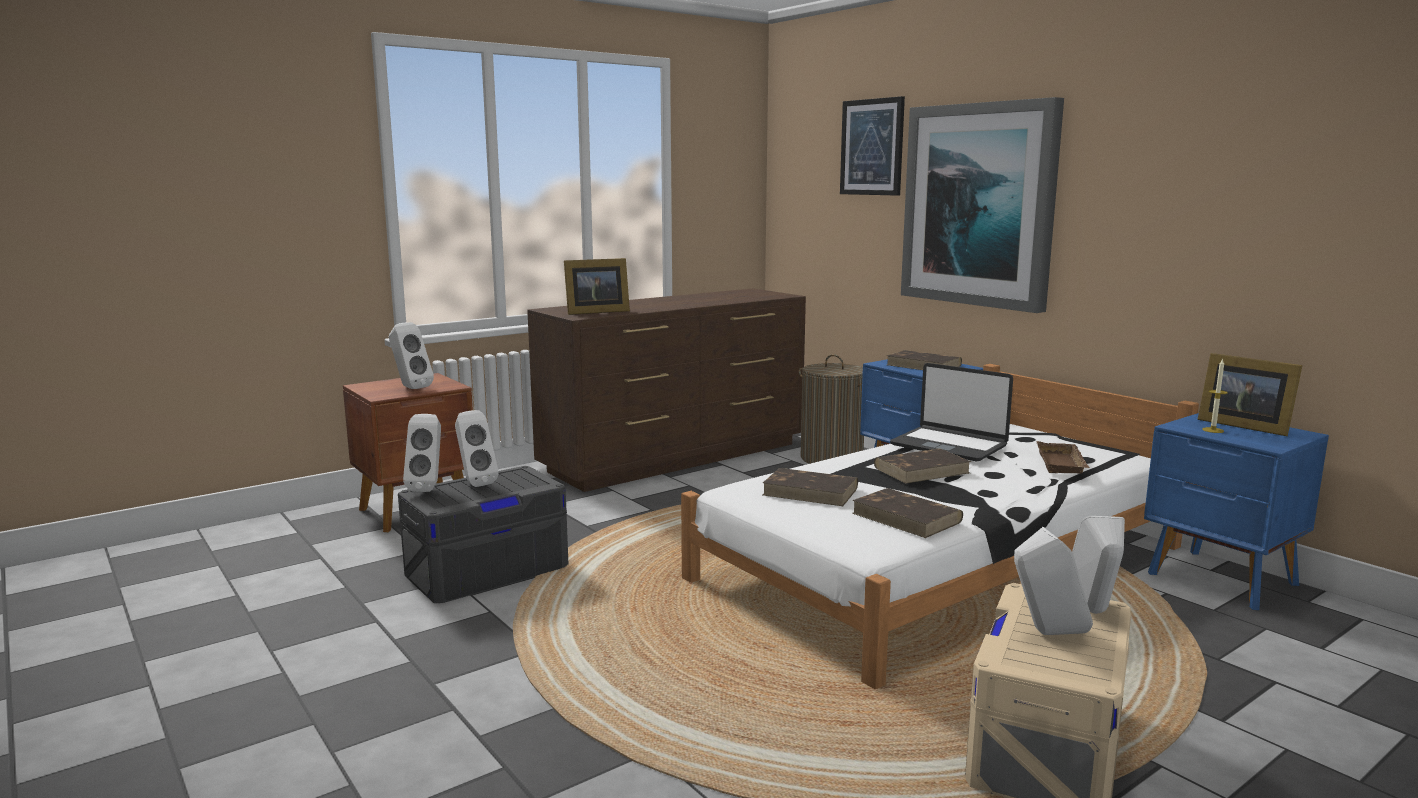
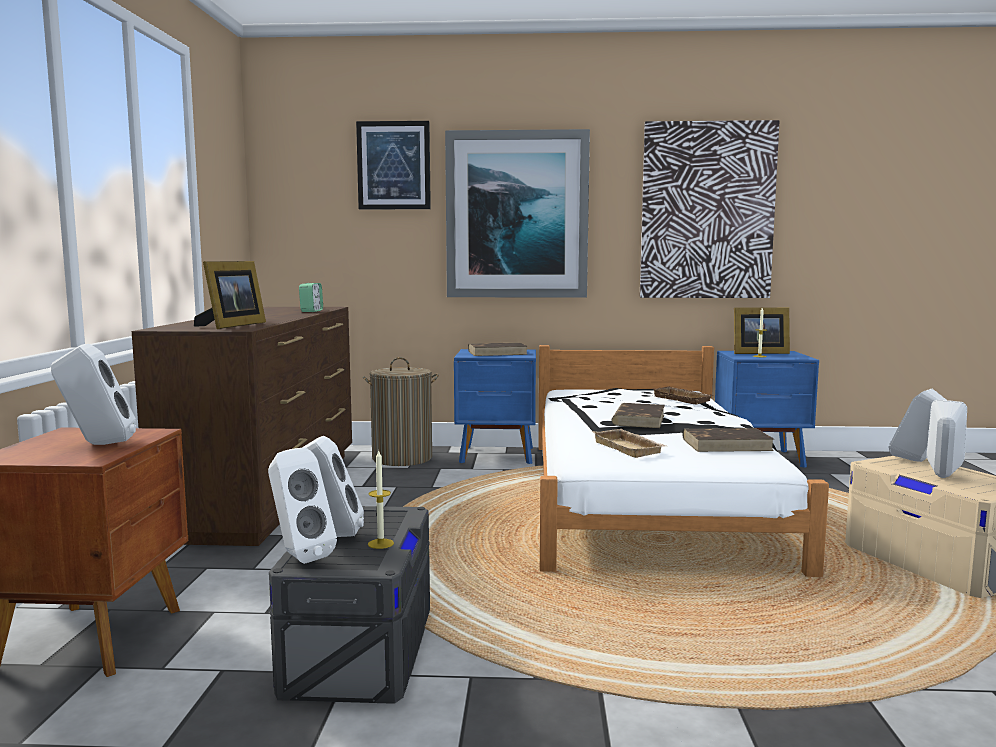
camera: 50 degrees left, 5 degrees down
(476, 496) = (380, 544): none -> candle
(739, 299) = (311, 311): none -> alarm clock
(811, 491) = (630, 448): brown book -> beige tray
(949, 445) = (600, 404): laptop -> none
(1211, 206) = (707, 211): none -> picture

